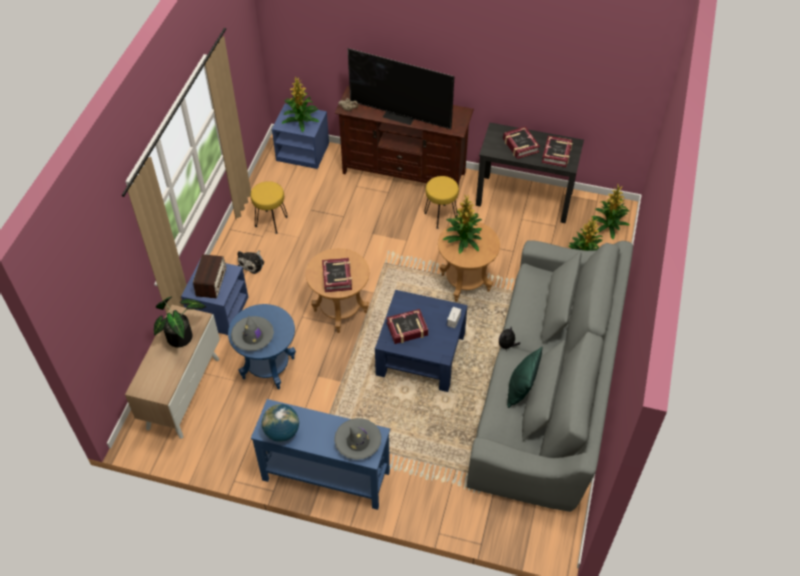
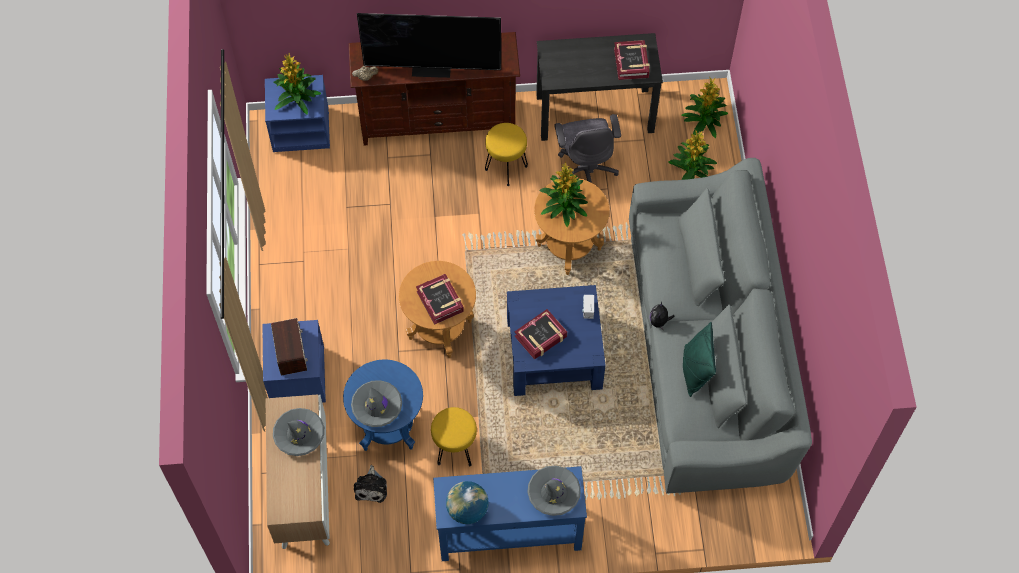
camera: 20 degrees left, 10 degrees up
(183, 337) = (299, 434): potted plant -> grey hat
(252, 263) = (308, 301): plush toy -> plush toy (371, 487)
(271, 221) = (305, 238): yellow stool -> yellow stool (455, 449)
(500, 235) = (585, 171): none -> grey office chair
(520, 145) = (585, 63): book -> none

